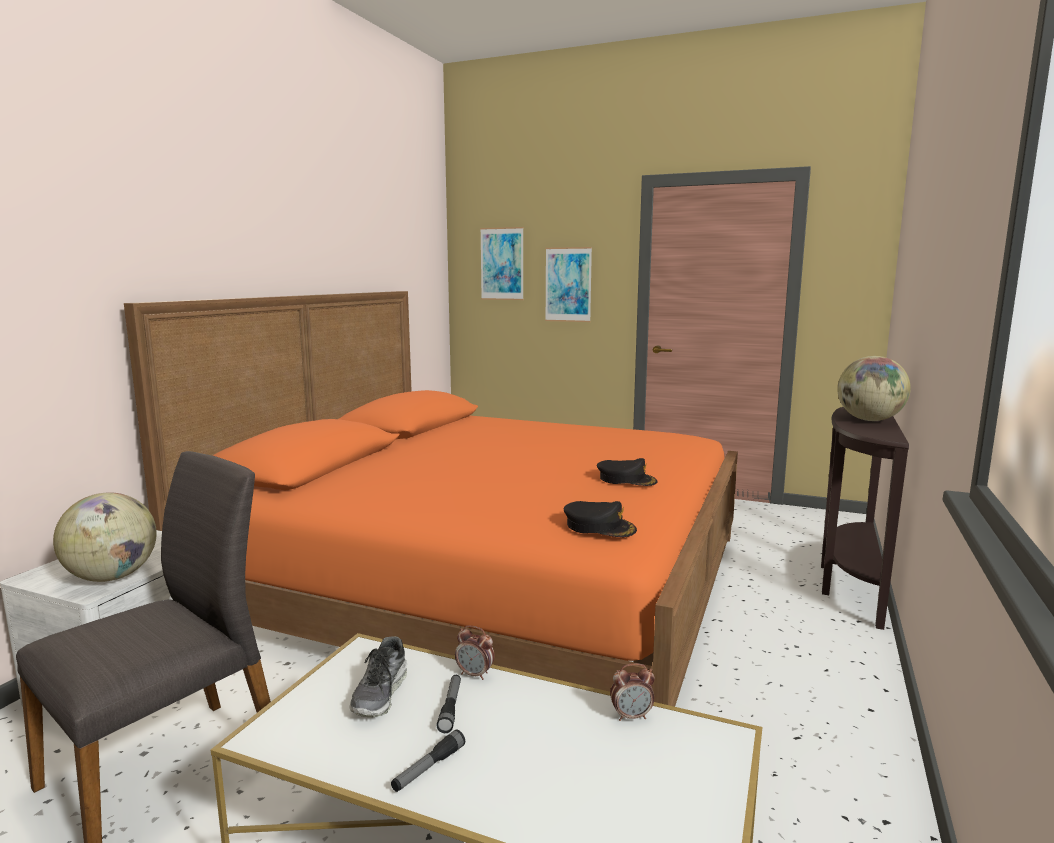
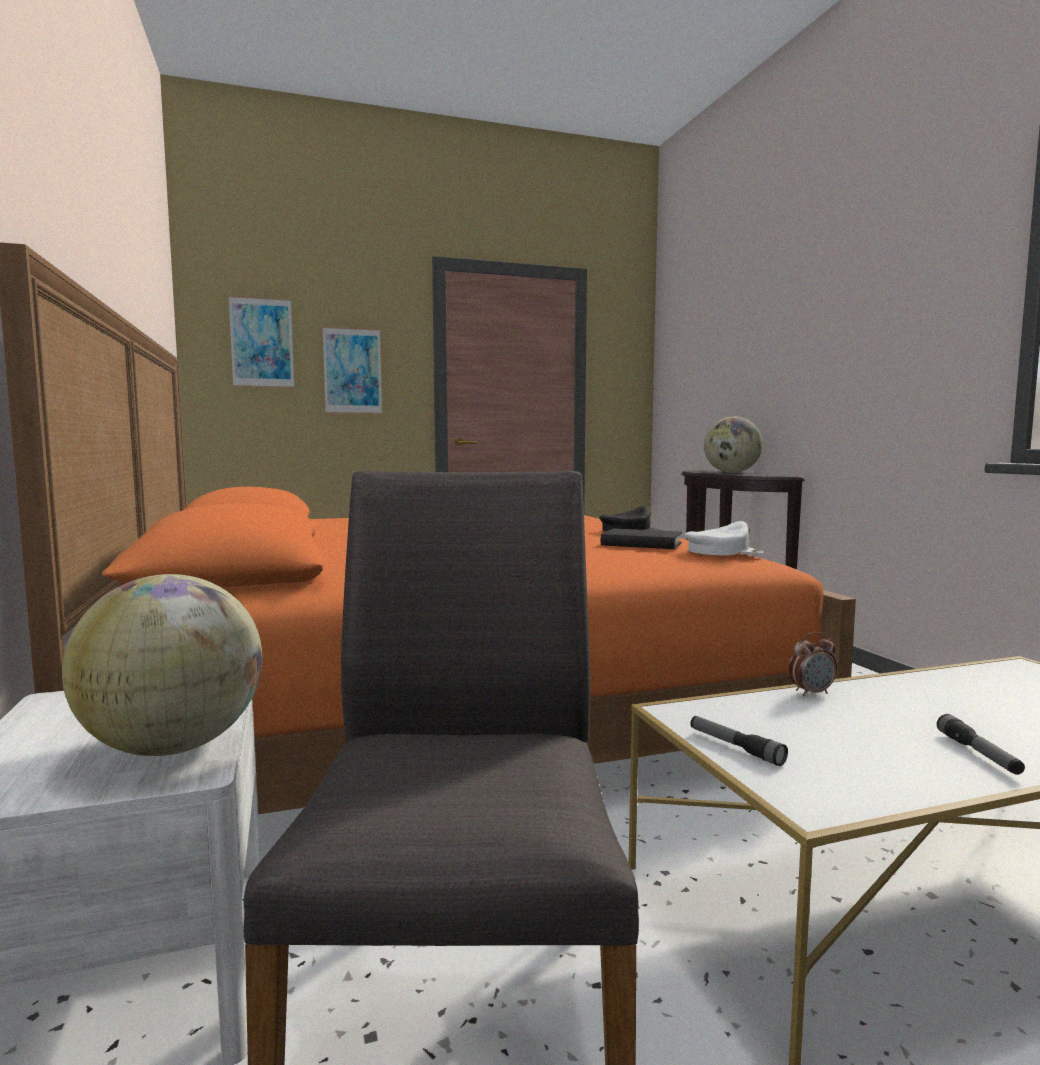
camera: 40 degrees left, 5 degrees down
(380, 694) = (793, 731): shoe -> none
(450, 708) = (866, 717): flashlight -> flashlight (735, 747)
(567, 501) = (641, 544): none -> black book
(599, 526) = (723, 552): black cap -> white cap
(631, 716) = (961, 676): alarm clock -> none

